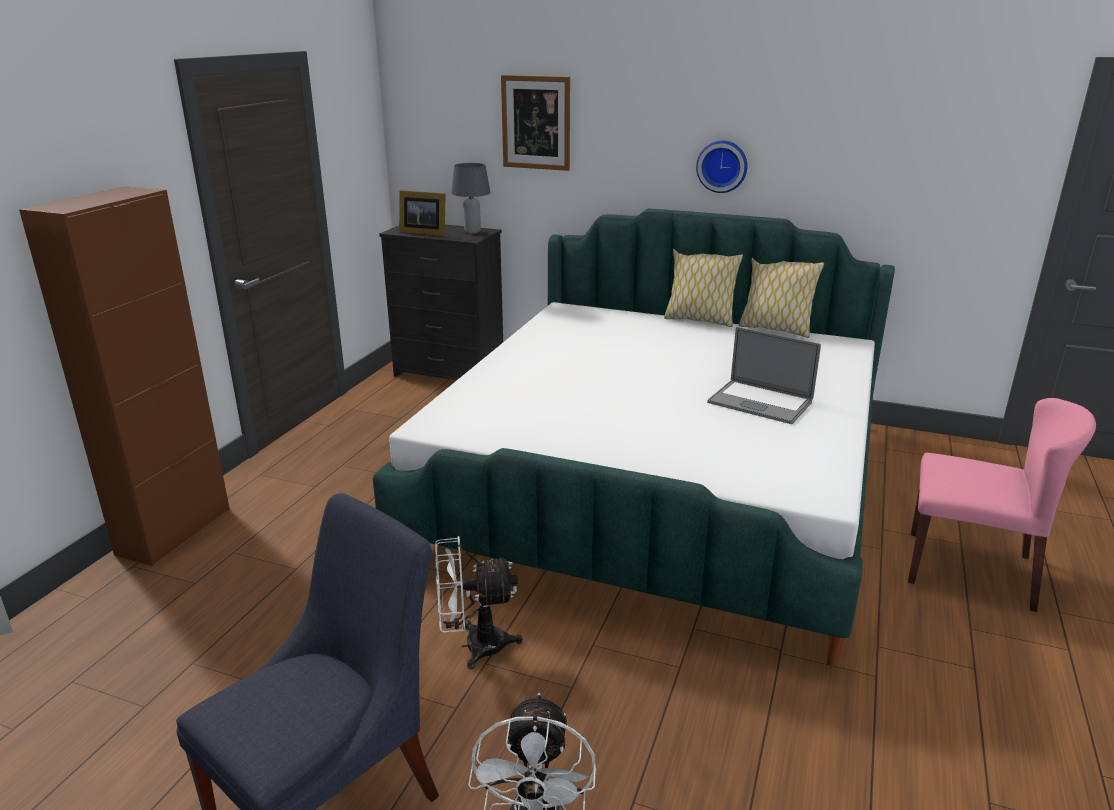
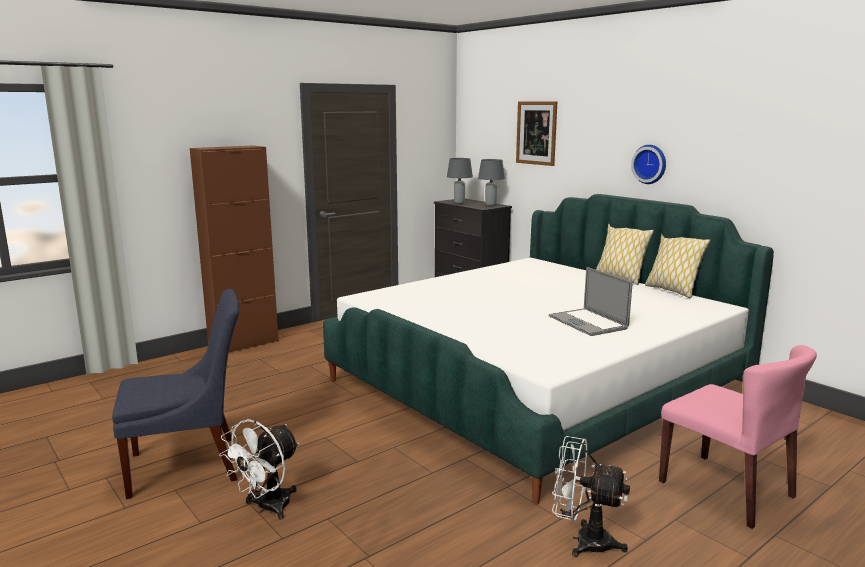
camera: 30 degrees right, 10 degrees down
(423, 233) = (459, 203): picture frame -> grey table lamp
(474, 646) = (328, 428): white fan -> white fan (583, 541)

